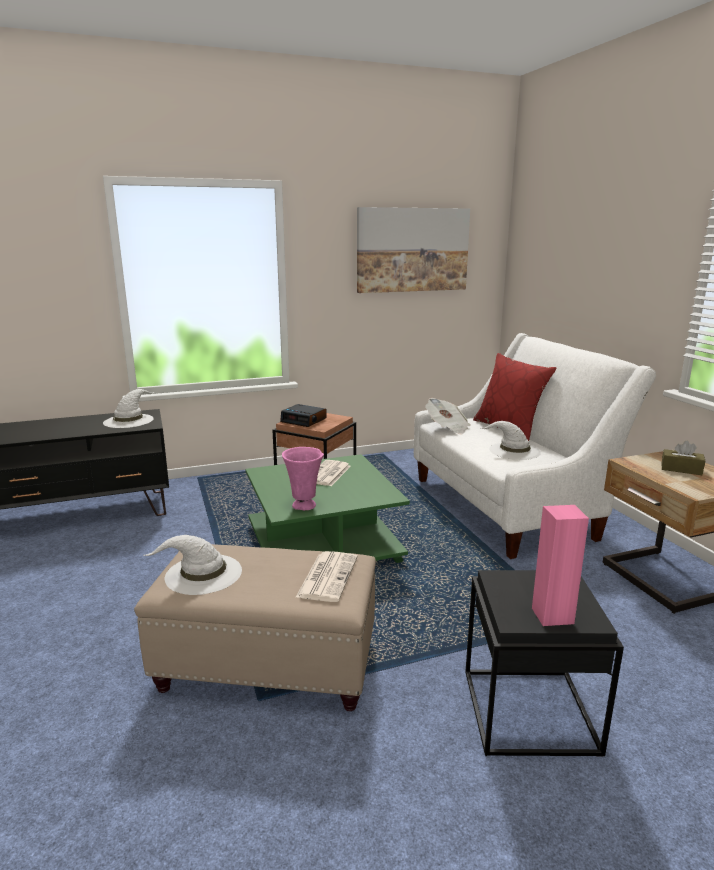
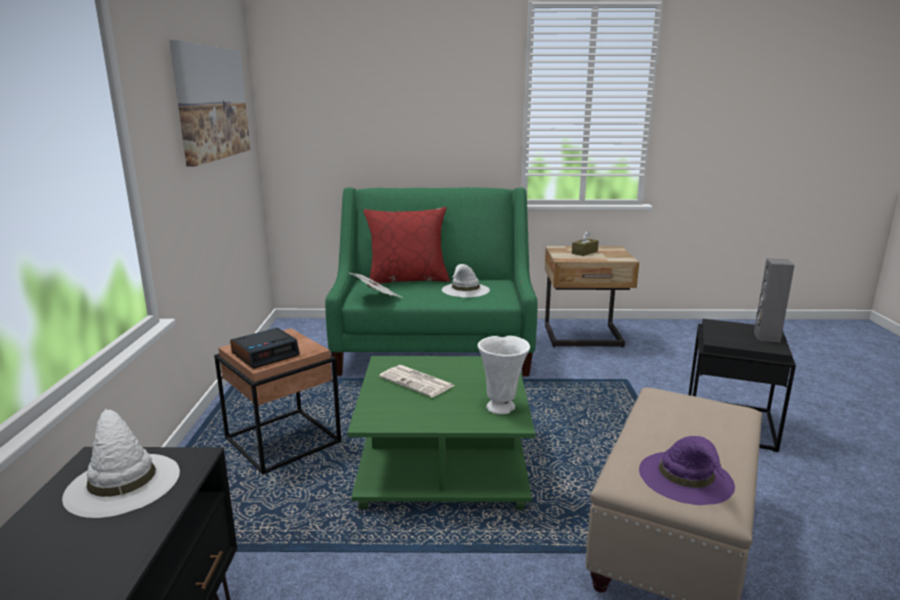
camera: 70 degrees left, 0 degrees up
(202, 574) = (686, 478): white hat -> purple hat
(304, 506) = (502, 407): pink vase -> white vase
(327, 576) = (691, 409): newspaper -> none
(510, 505) = (434, 350): white sofa -> green sofa
(552, 615) = (766, 337): pink speaker -> grey speaker

